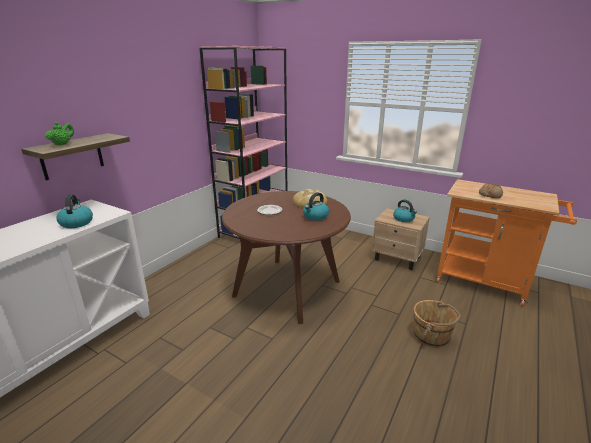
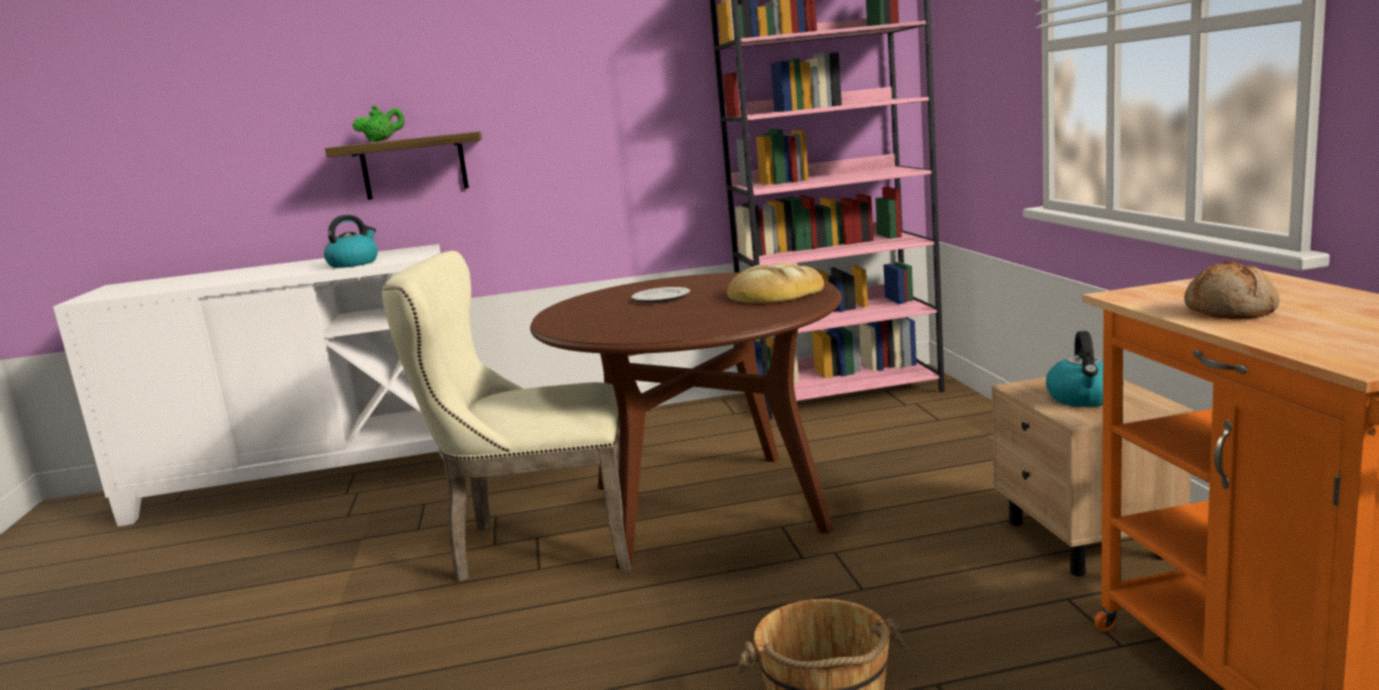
camera: 50 degrees right, 10 degrees down
(253, 330) = (536, 545): none -> beige chair
(315, 216) = (710, 315): kettle -> none

